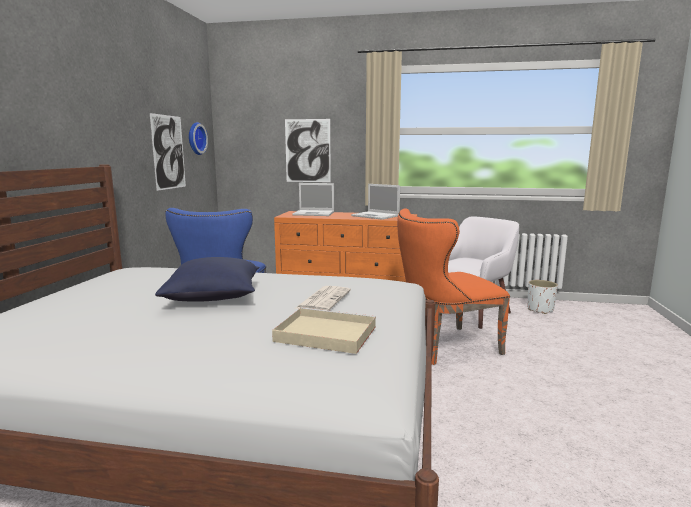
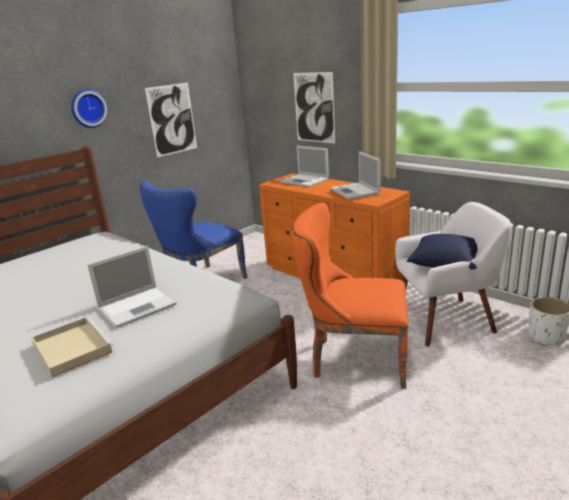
camera: 35 degrees right, 10 degrees up
(195, 138) = (211, 99): wall clock -> wall clock (88, 108)
(214, 298) = (81, 285): blue pillow -> blue pillow (445, 264)
(323, 299) = (138, 306): newspaper -> laptop

